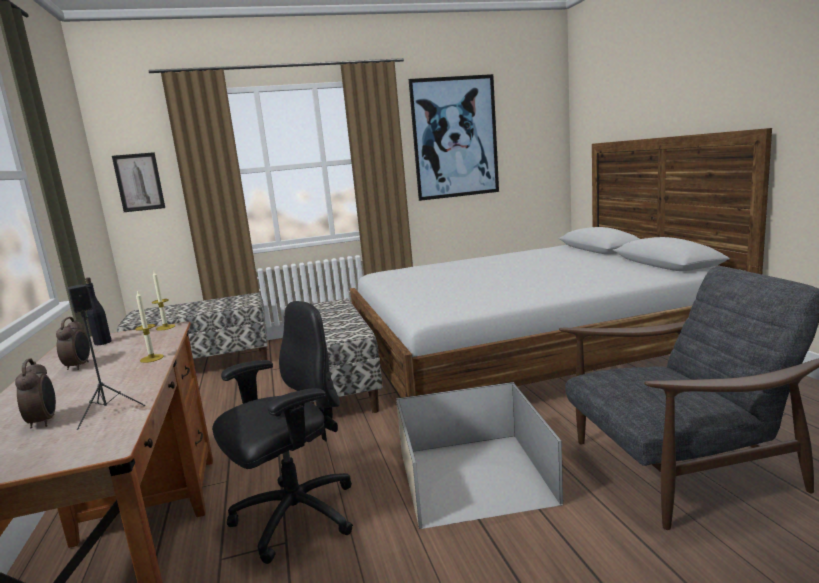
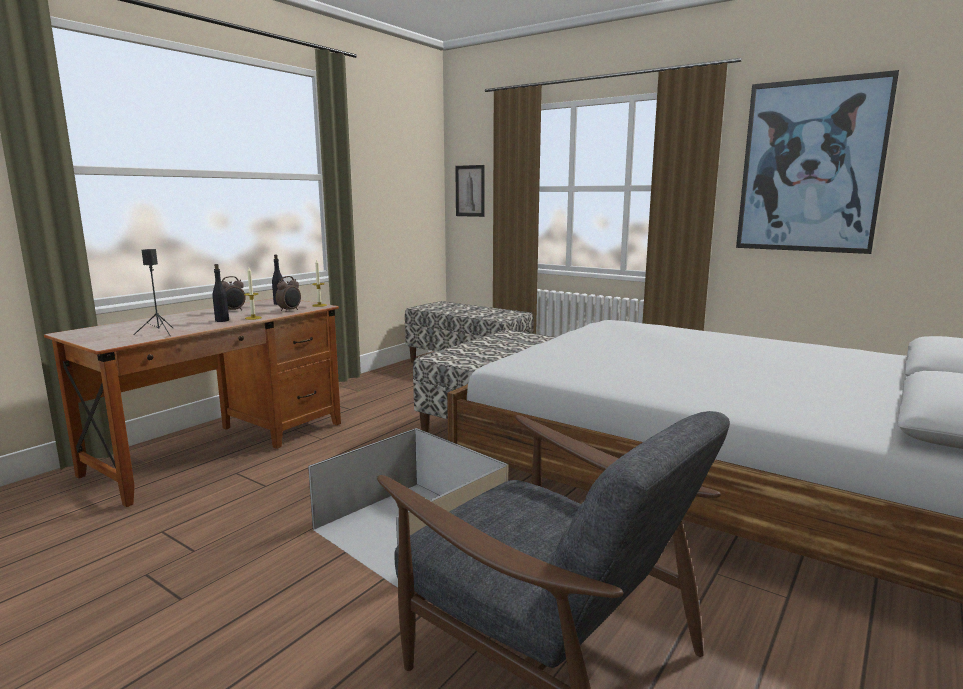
camera: 50 degrees right, 0 degrees up
(44, 421) = (144, 328): alarm clock -> alarm clock (290, 310)
(123, 374) = (222, 320): none -> black bottle
(294, 517) = (295, 477): black office chair -> none

